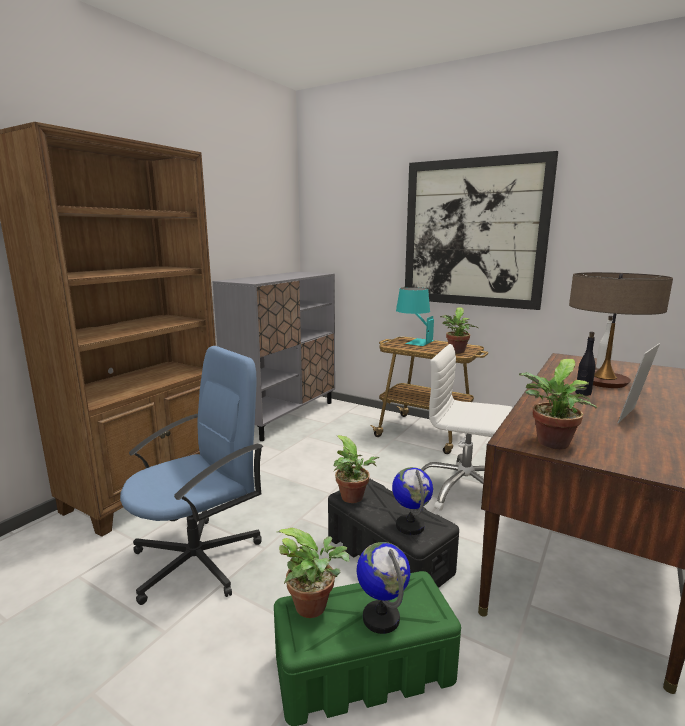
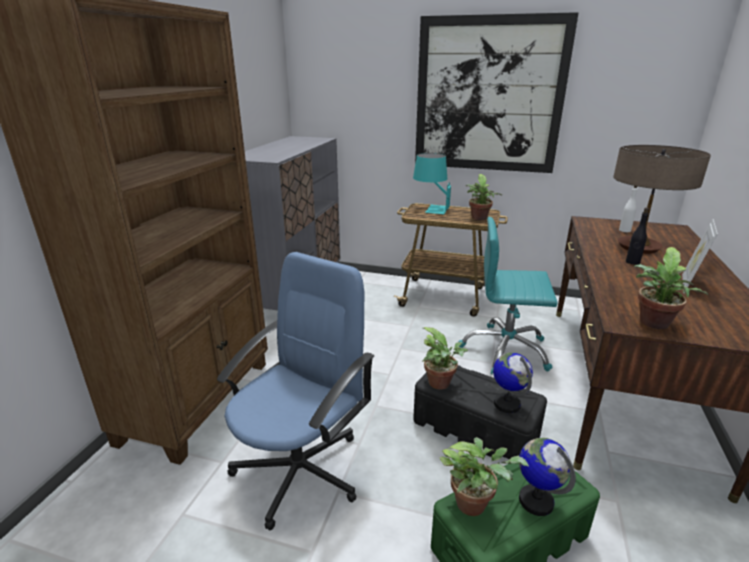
camera: 15 degrees left, 10 degrees up
(464, 489) = (505, 350): white office chair -> turquoise office chair

